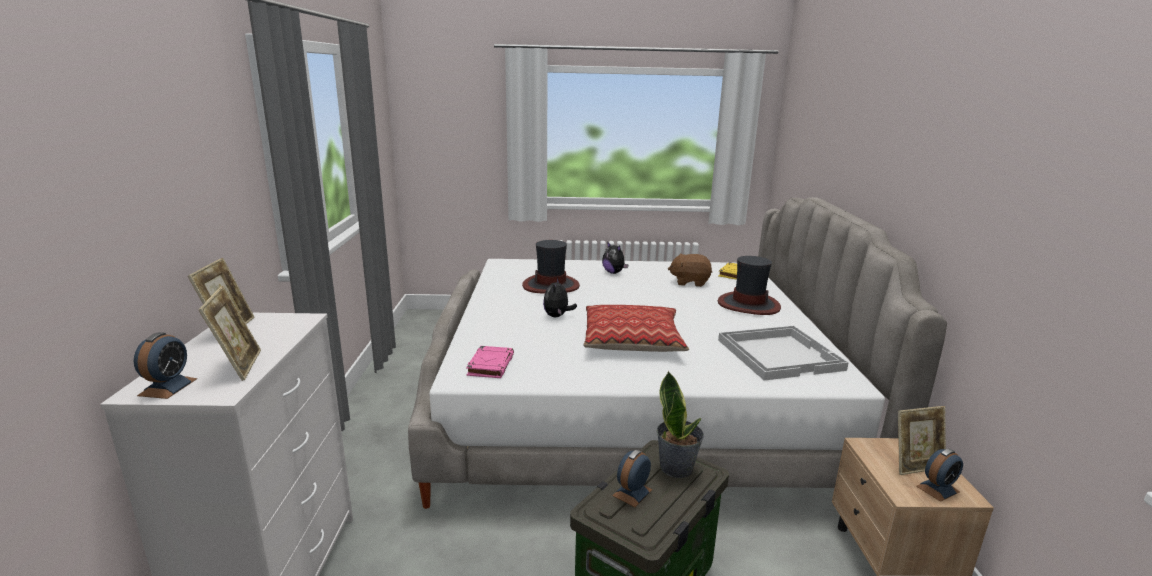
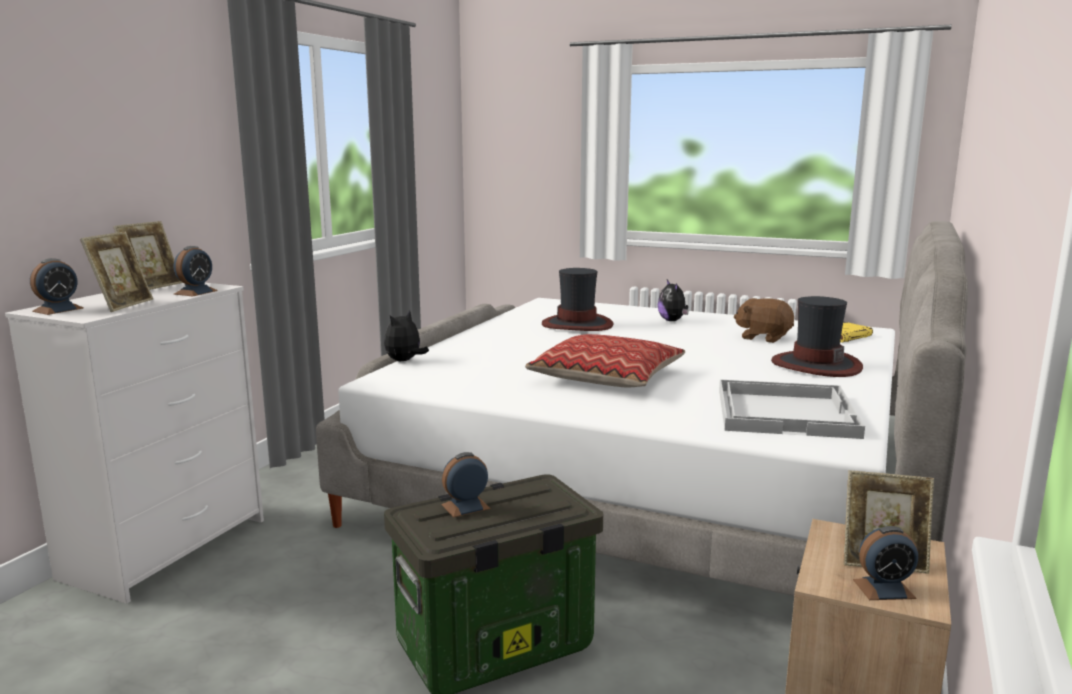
camera: 25 degrees right, 5 degrees down
(292, 331) = (195, 292): none -> alarm clock
(490, 365) = (420, 377): pink book -> none
(557, 316) = (547, 349): plush toy -> plush toy (404, 361)
(677, 467) = (542, 497): potted plant -> none

